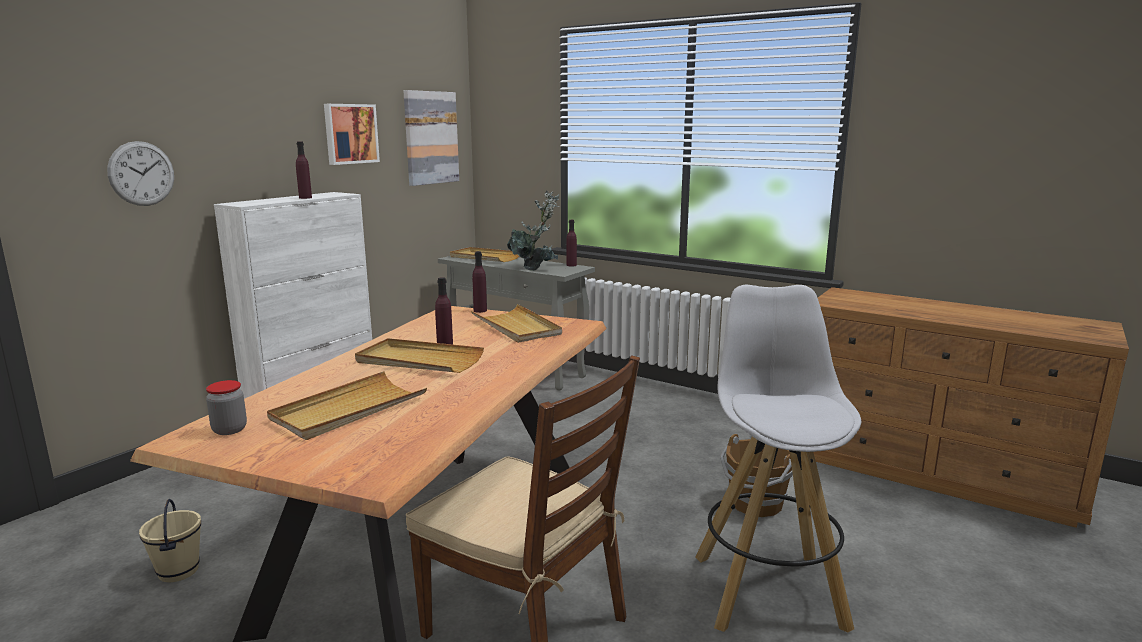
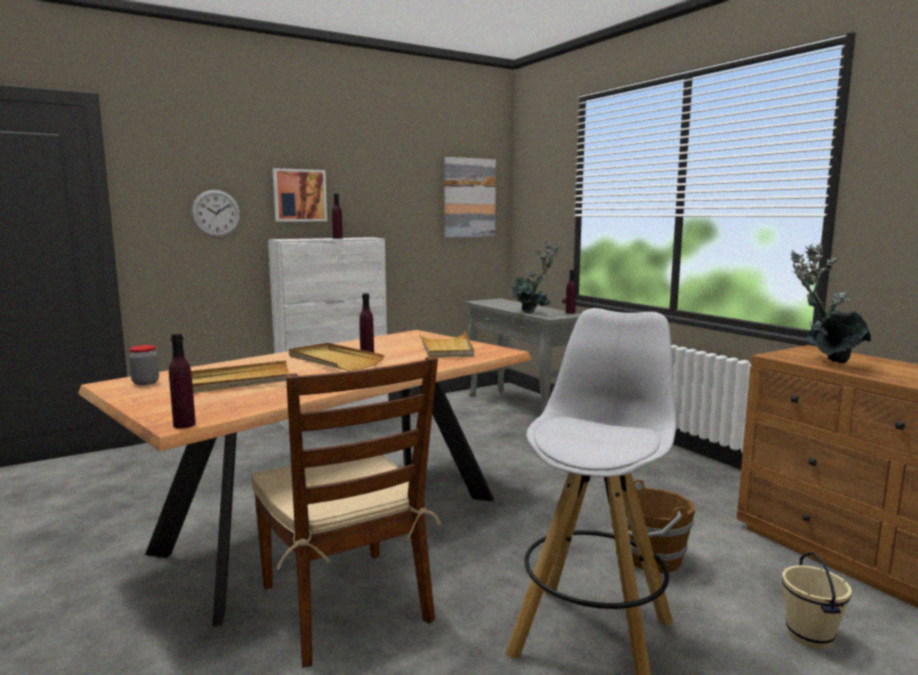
camera: 25 degrees right, 5 degrees down
(177, 571) = (157, 501): beige bucket -> beige bucket (808, 636)
(350, 134) = (391, 191): picture -> picture (299, 195)
(480, 310) = (436, 335): purple bottle -> purple bottle (184, 425)
(484, 257) = (503, 303): beige tray -> none
(869, 306) = (824, 362): none -> potted plant

